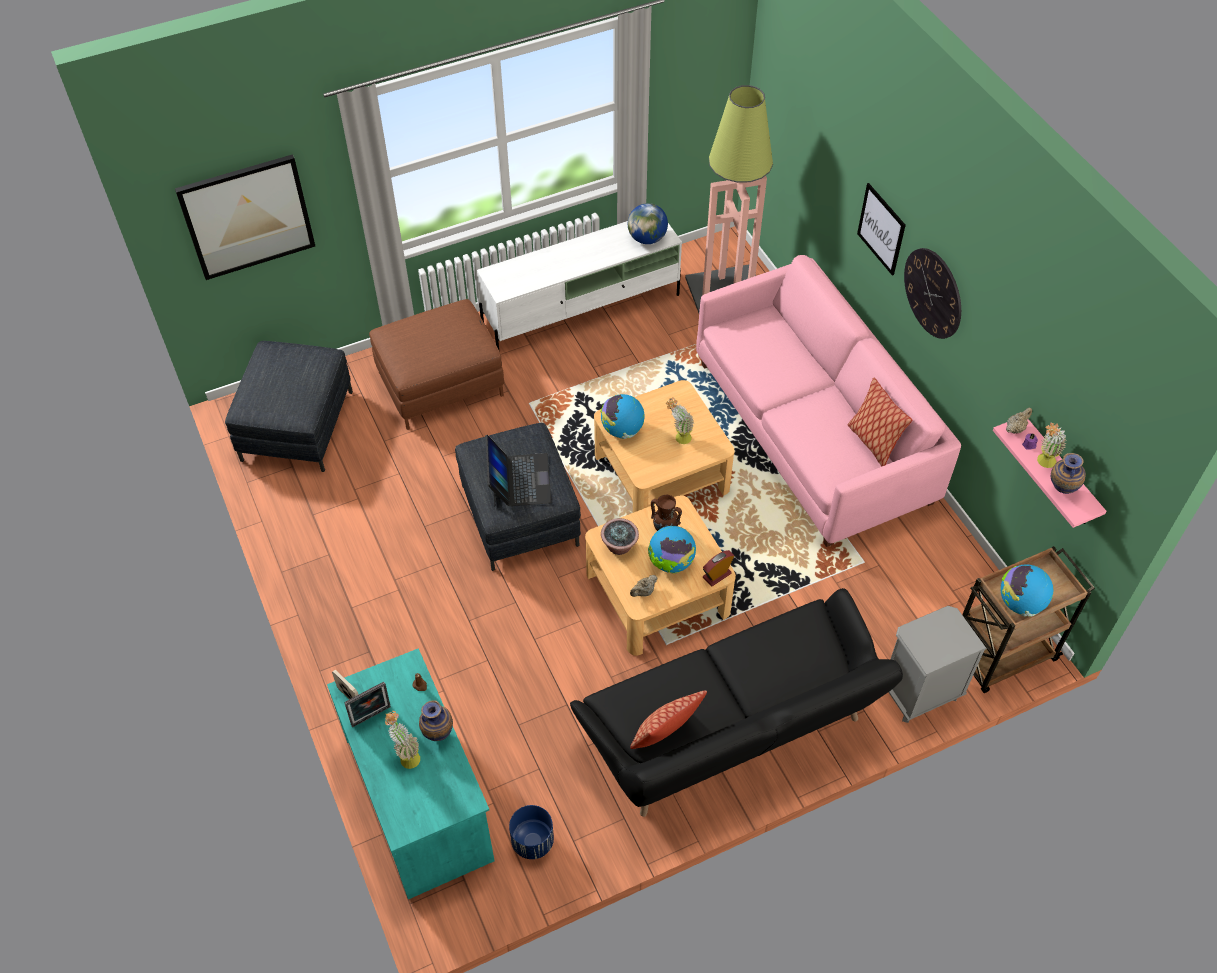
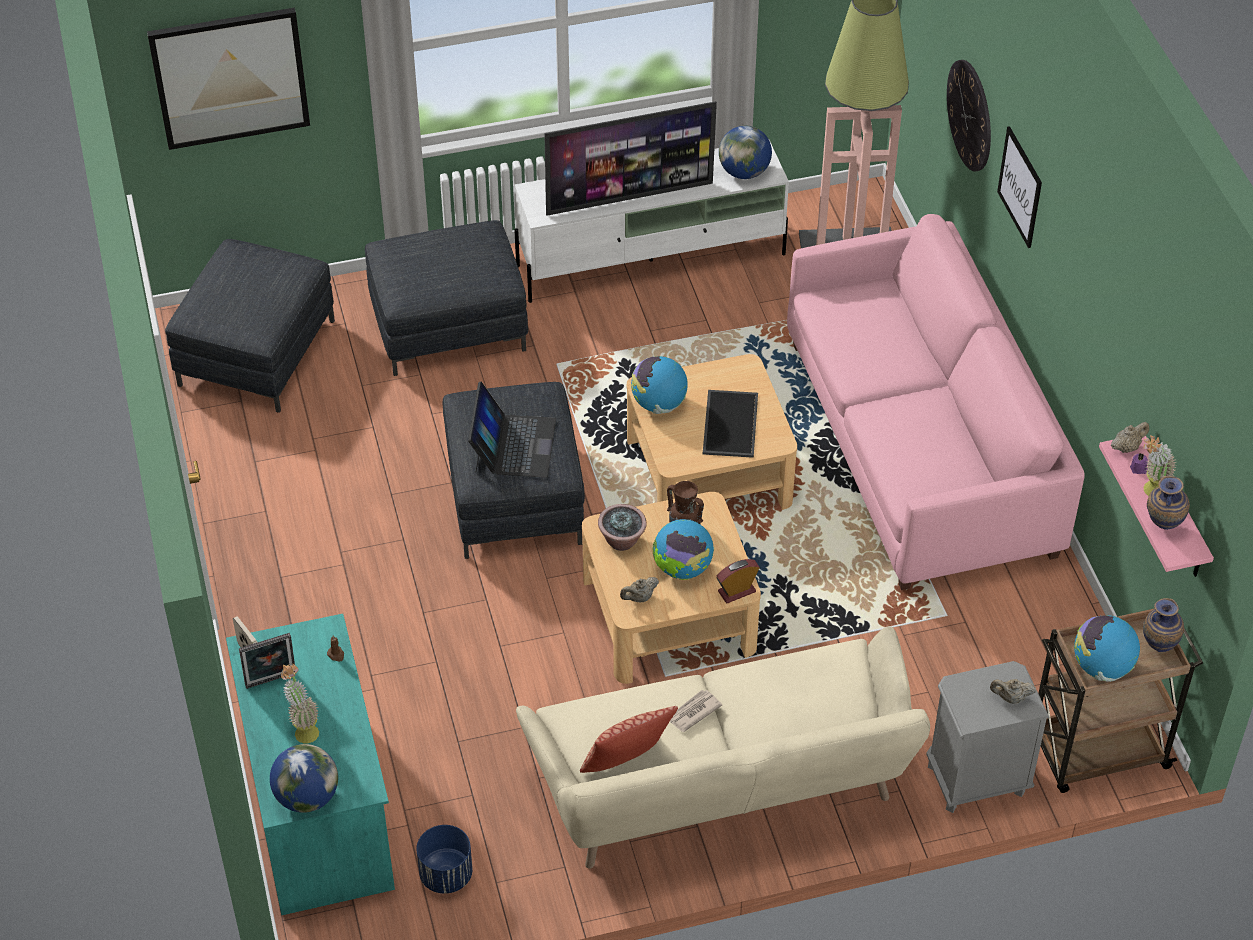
camera: 10 degrees right, 5 degrees down
(421, 817) = (307, 797): none -> globe
(438, 734) = (346, 711): vase -> vase (1158, 647)
(440, 383) = (449, 325): brown ottoman -> grey ottoman
(566, 269) = (629, 197): none -> television
(679, 438) = (729, 423): potted plant -> tray
(707, 682) = (693, 712): none -> newspaper
(731, 731) = (723, 789): black sofa -> beige sofa
(872, 442) = (977, 460): pillow -> none
(933, 293) = (1065, 272): wall clock -> wall clock (970, 115)
(954, 637) = (1011, 698): none -> beige teapot

